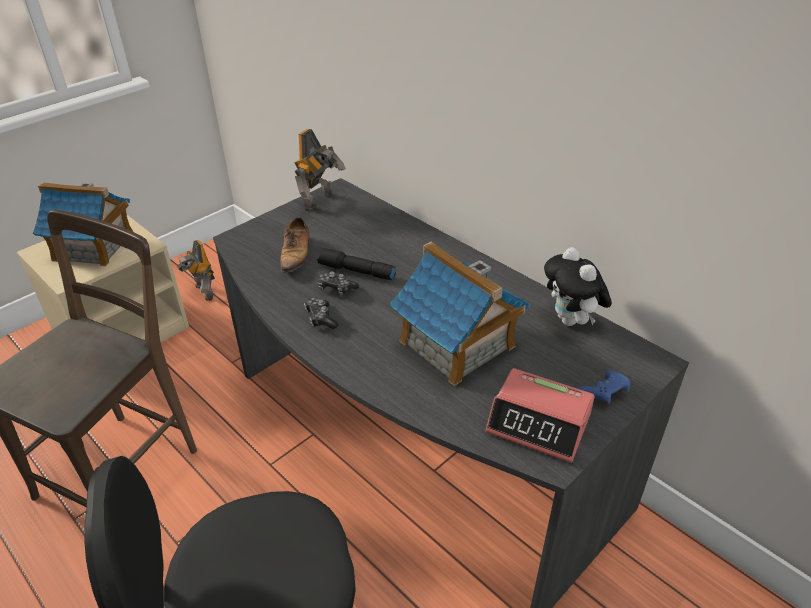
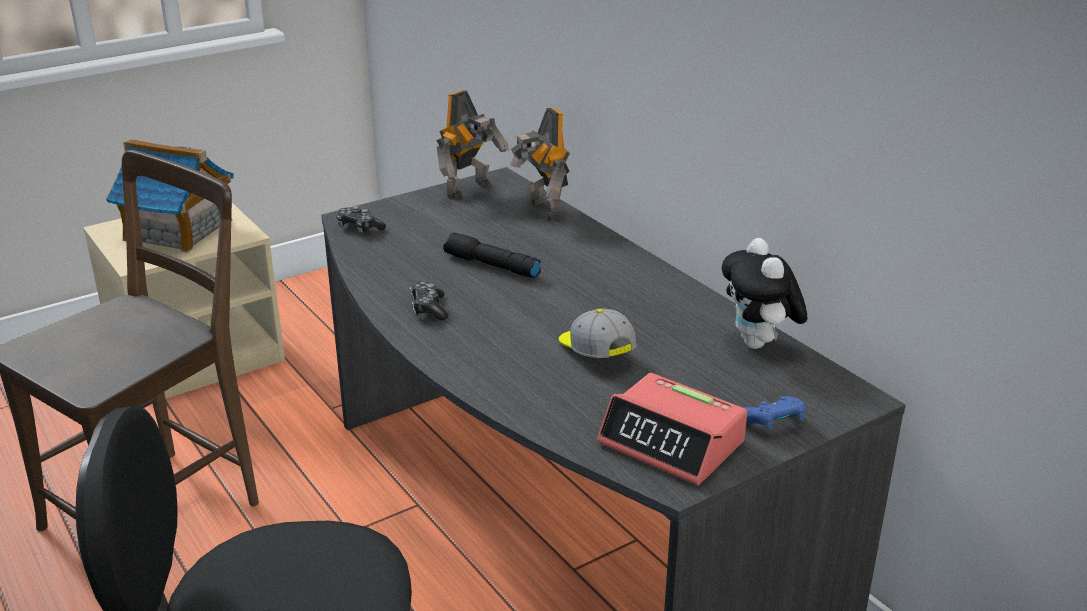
camera: 10 degrees right, 10 degrees down
(203, 293) = (314, 323): toy robot -> toy robot (542, 210)
(296, 254) = (420, 241): shoe -> none
(336, 288) = (459, 281): game controller -> game controller (359, 228)
(457, 344) = (595, 353): toy house -> cap

